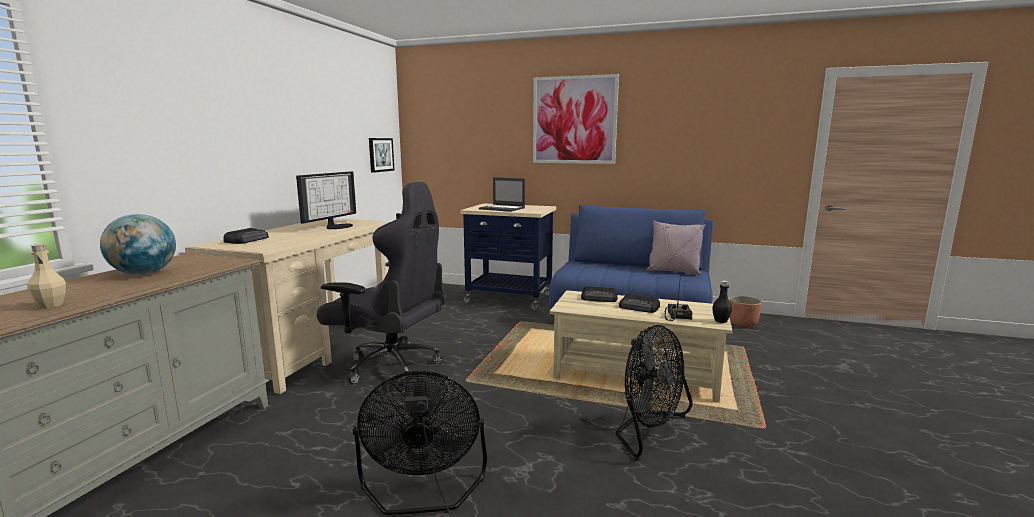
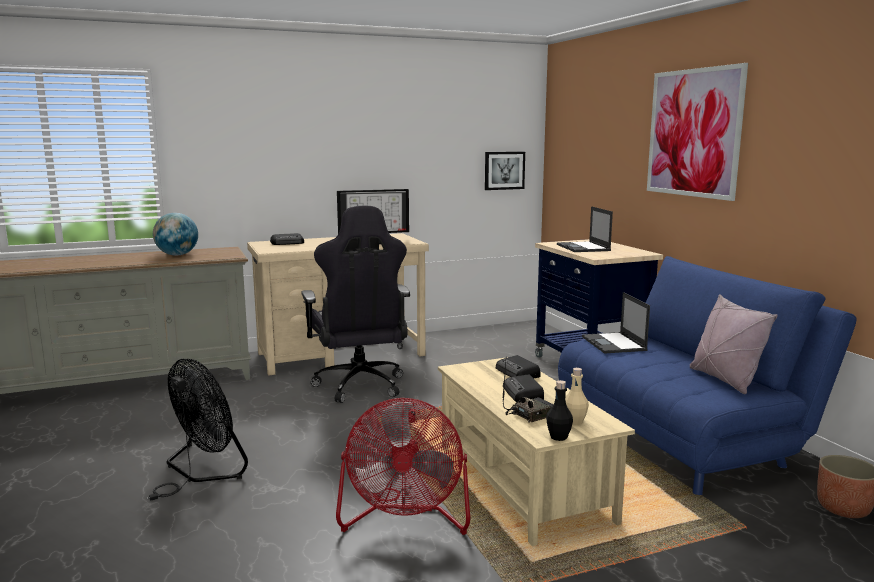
camera: 50 degrees right, 0 degrees up
(51, 305) = (100, 263): beige bottle -> beige bottle (574, 421)
(583, 269) = (614, 343): none -> laptop
(640, 430) = (401, 518): black fan -> red fan

